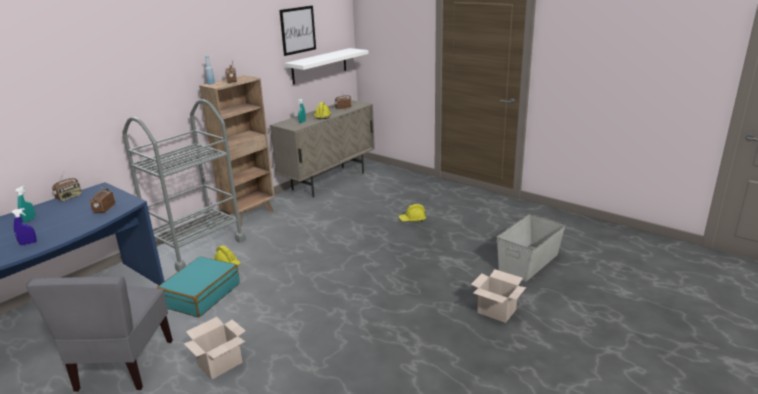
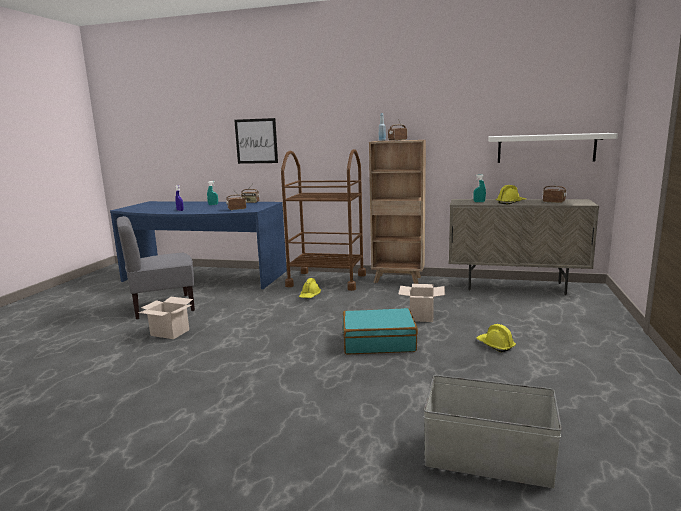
camera: 65 degrees right, 10 degrees down
(197, 246) = (326, 280): grey cart -> brown cart
(201, 295) = (258, 301): turquoise suitcase -> turquoise suitcase (378, 342)
(298, 30) = (516, 101): picture -> picture (256, 141)
(495, 311) = (321, 451): cardboard box -> cardboard box (421, 316)

